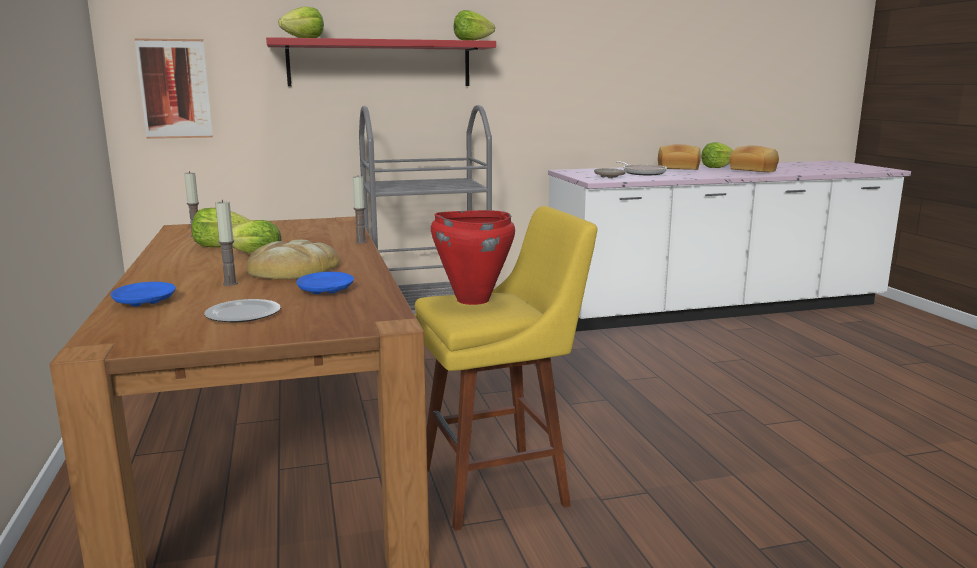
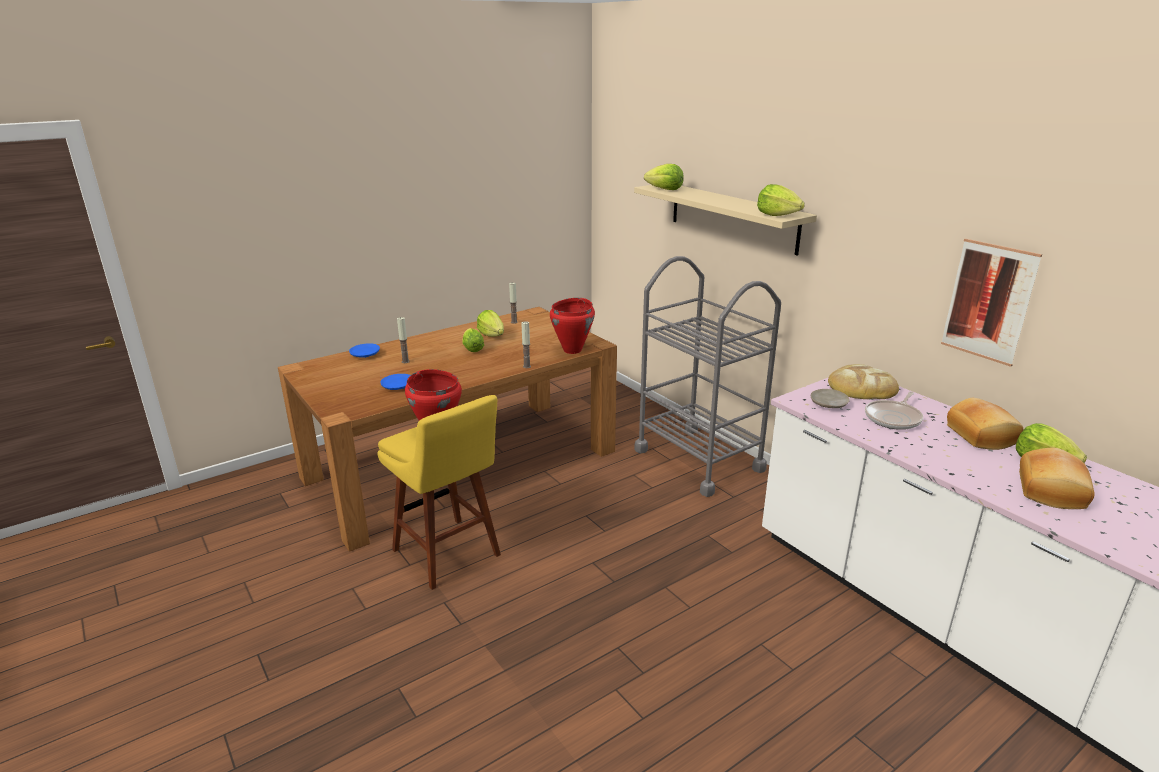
camera: 70 degrees right, 10 degrees up
(174, 89) = (619, 208): picture -> picture (988, 302)
(242, 314) = (349, 380): plate -> none
(293, 269) = (443, 367): bread -> bread (861, 387)
(344, 227) = (573, 350): none -> red cooking pot
(380, 64) = (732, 217): red shelf -> beige shelf

